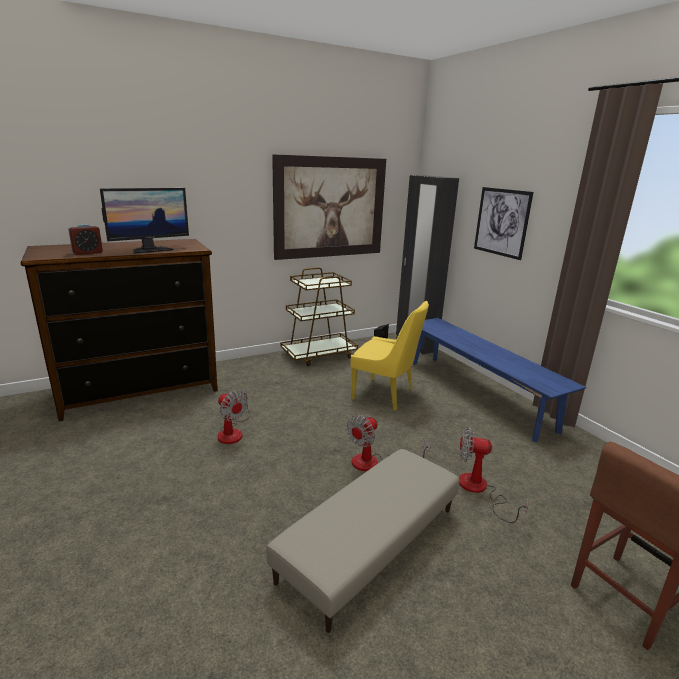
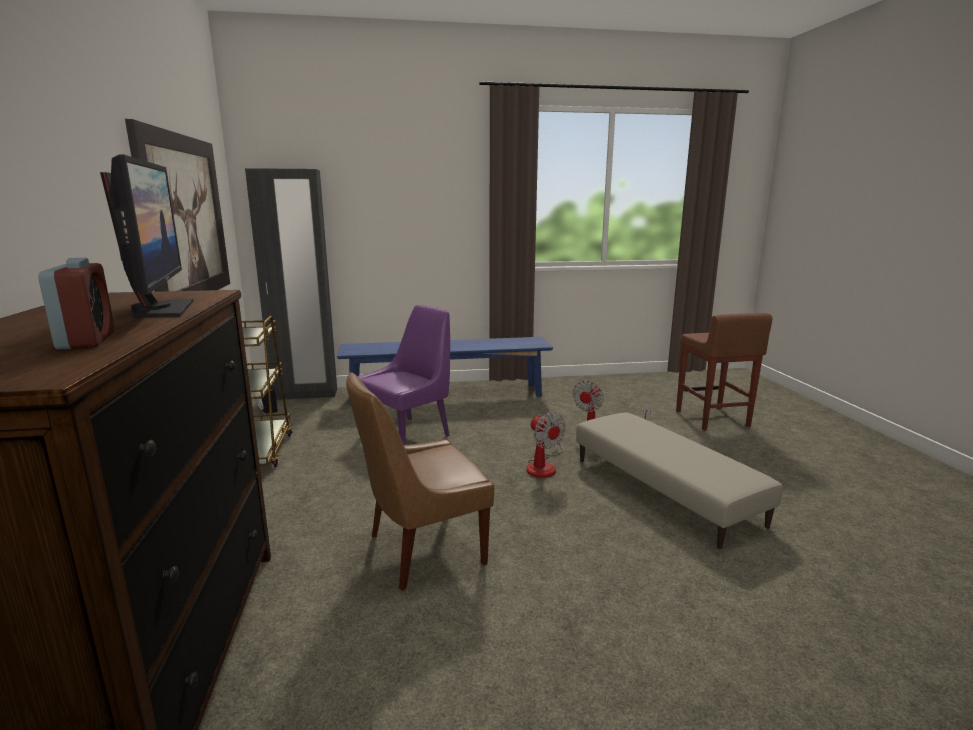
camera: 70 degrees left, 5 degrees down
(233, 431) = (421, 551): fan -> brown chair
(385, 394) = (409, 434): yellow chair -> purple chair
(501, 222) = (395, 215): picture -> none

